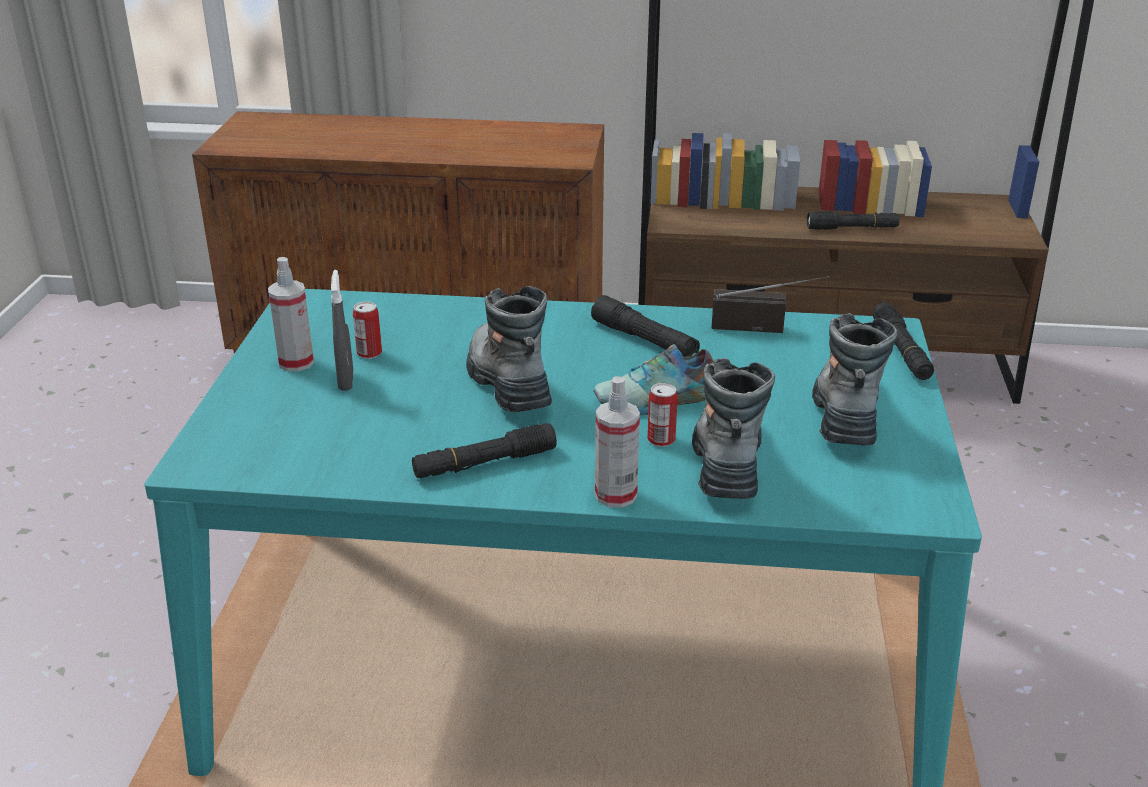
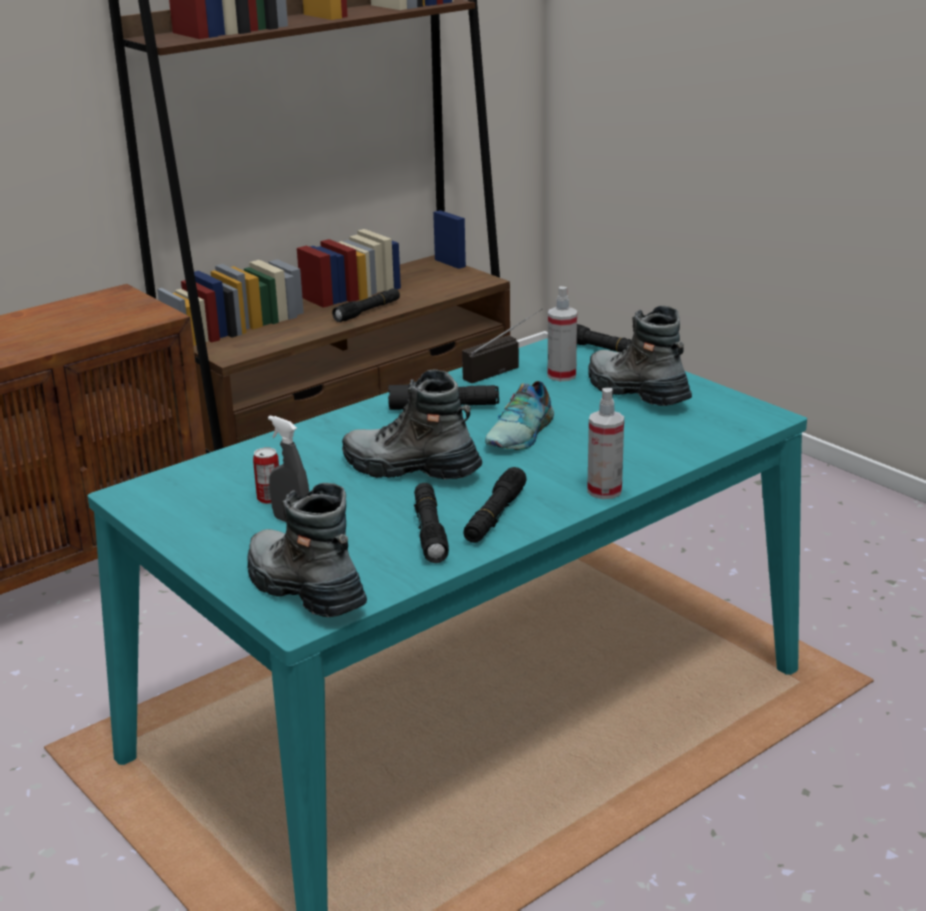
camera: 45 degrees left, 5 degrees down
(296, 362) = (224, 530): spray bottle -> spray bottle (561, 375)
(413, 447) = (430, 531): none -> black flashlight
(661, 440) = (569, 452): can -> none
(727, 461) = (626, 444): boot -> boot (304, 590)

